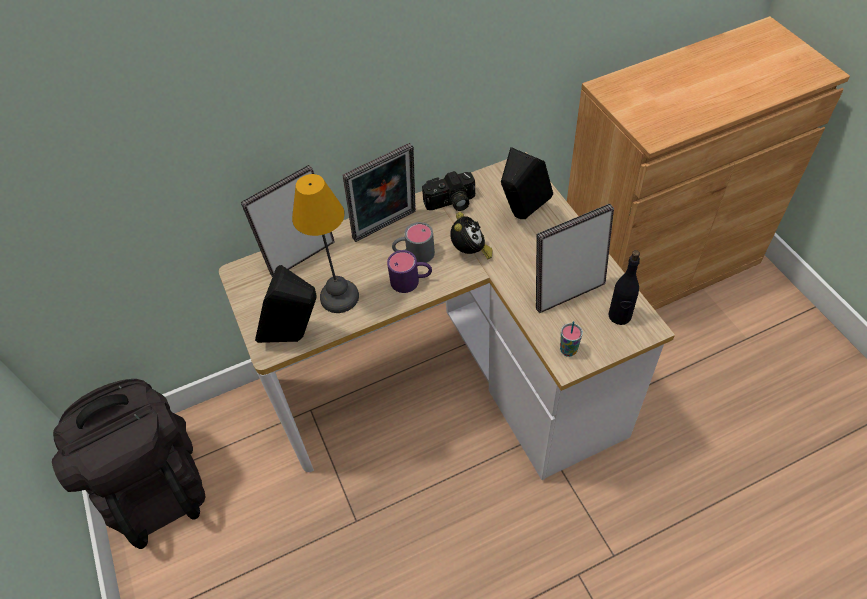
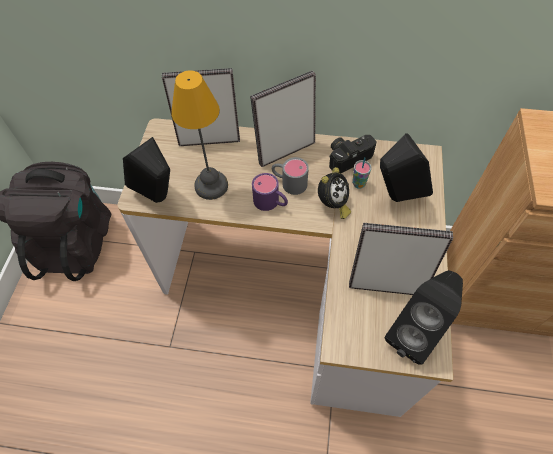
camera: 30 degrees right, 5 degrees up
(386, 227) = (285, 150): picture frame -> picture frame turned 150 degrees clockwise
(451, 203) = (348, 157): camera -> camera turned 135 degrees clockwise
(568, 350) = (348, 334): cup -> cup (358, 184)
(619, 316) = (415, 332): black bottle -> black speaker

